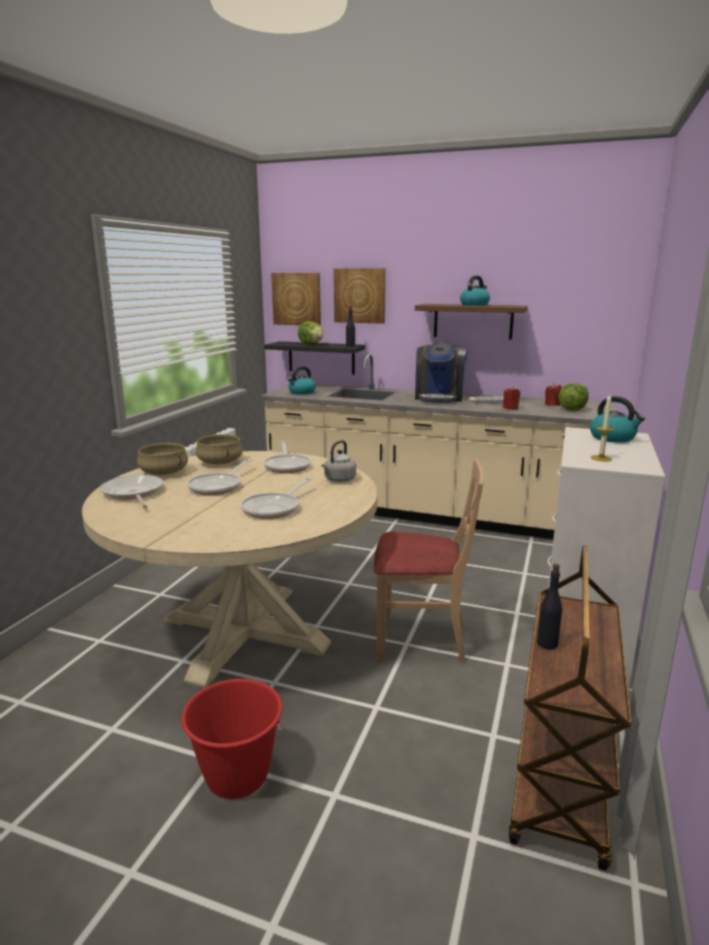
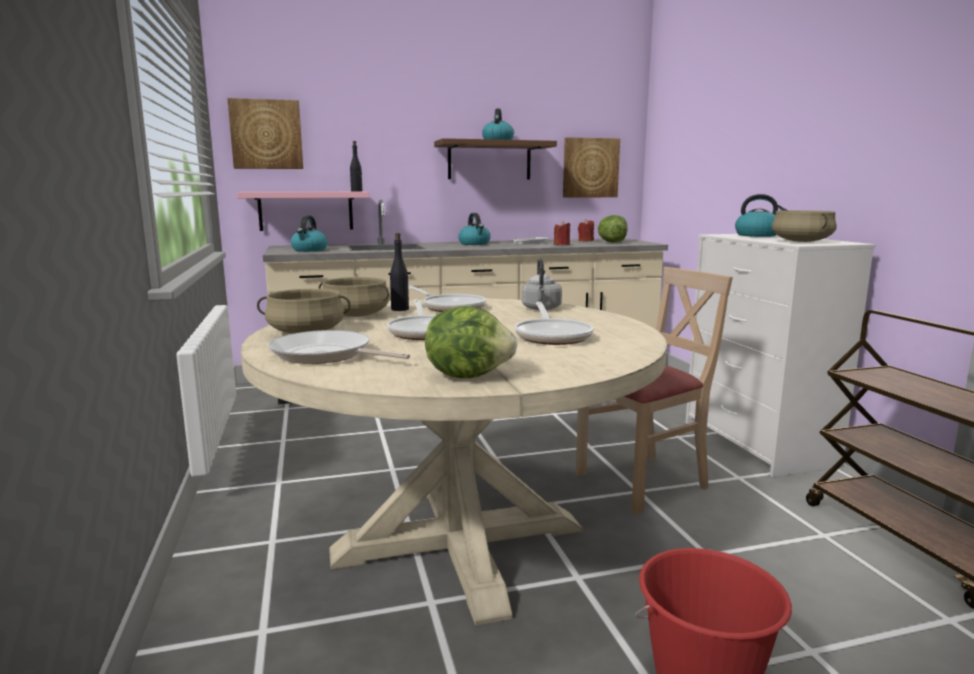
camera: 35 degrees left, 5 degrees down
(311, 344) = (301, 191): lettuce -> lettuce (468, 375)
(321, 357) = (306, 211): black shelf -> pink shelf
(360, 295) = (355, 131): picture -> picture (590, 168)
(439, 397) = (474, 244): coffee machine -> kettle
(547, 643) = (924, 398): black bottle -> black bottle (399, 309)
(601, 458) = (802, 241): candle -> beige cooking pot

